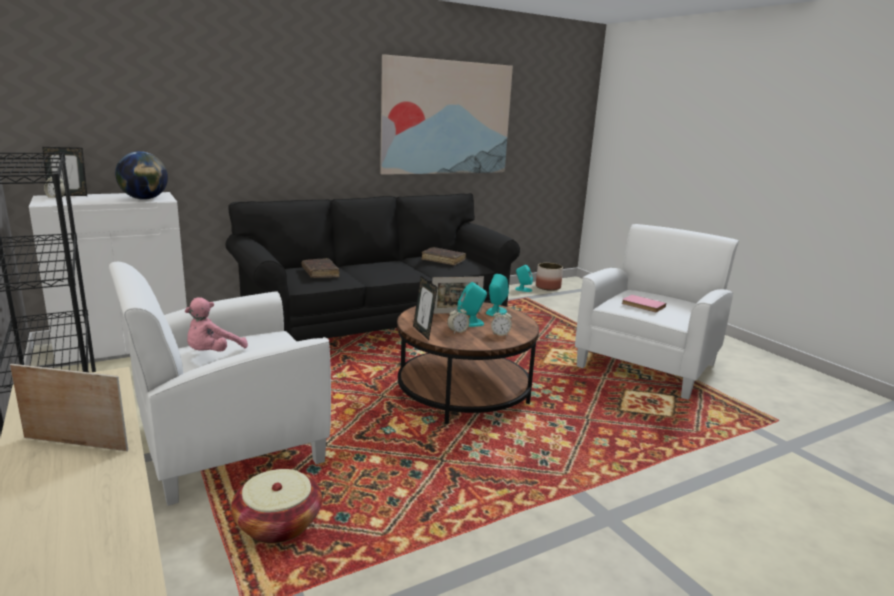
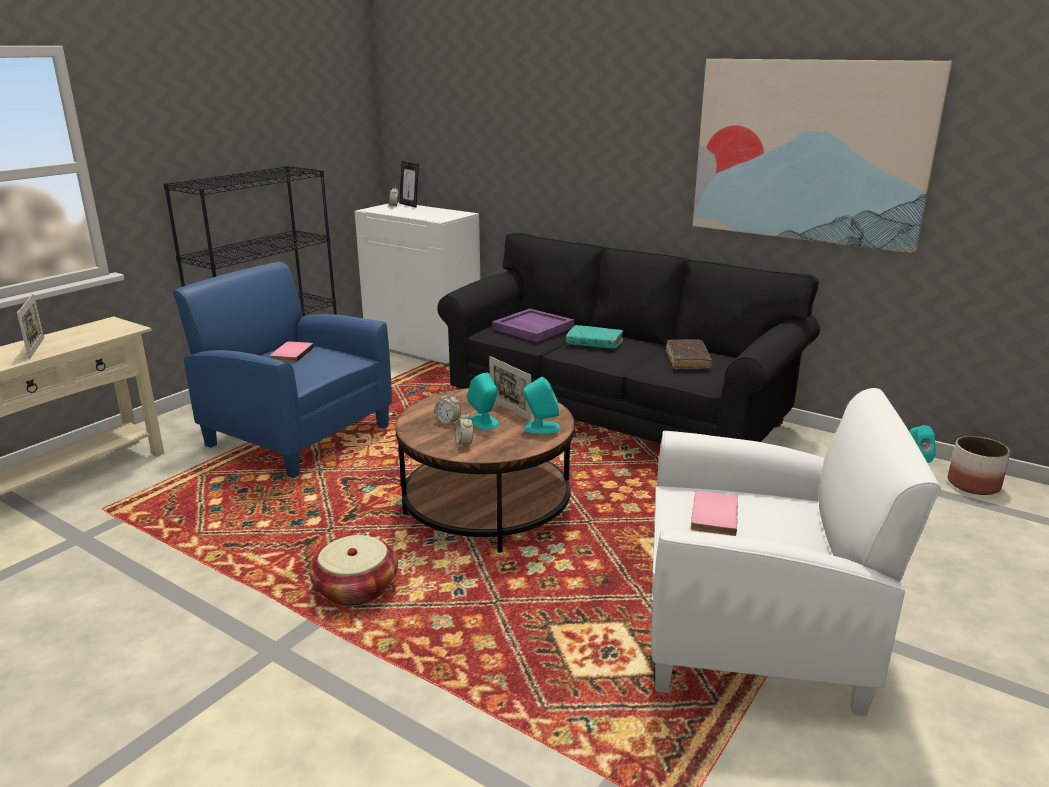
camera: 65 degrees right, 5 degrees up
(144, 199) = (432, 217): globe -> none
(213, 353) = (290, 354): pink plush toy -> pink book
(228, 444) = (297, 435): white armchair -> blue armchair
(278, 524) = (198, 488): basket -> basket (356, 588)
(320, 273) = (532, 328): brown book -> purple tray
(373, 269) = (594, 343): none -> turquoise book
(423, 332) = (426, 408): picture frame -> none

